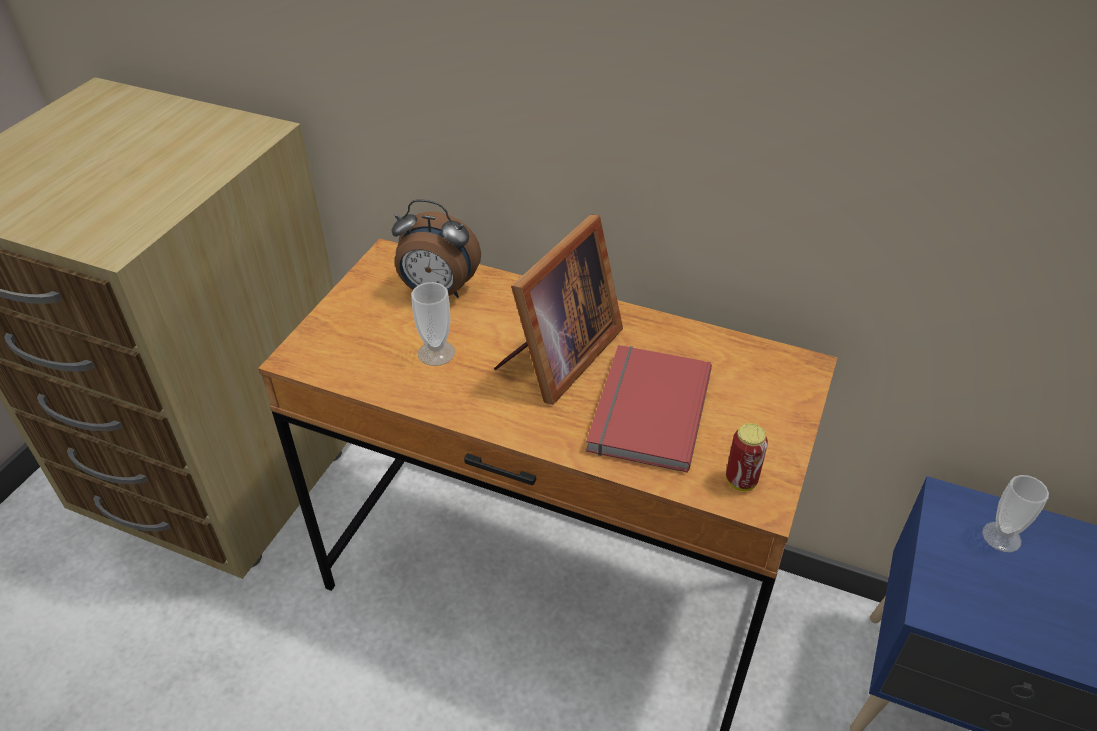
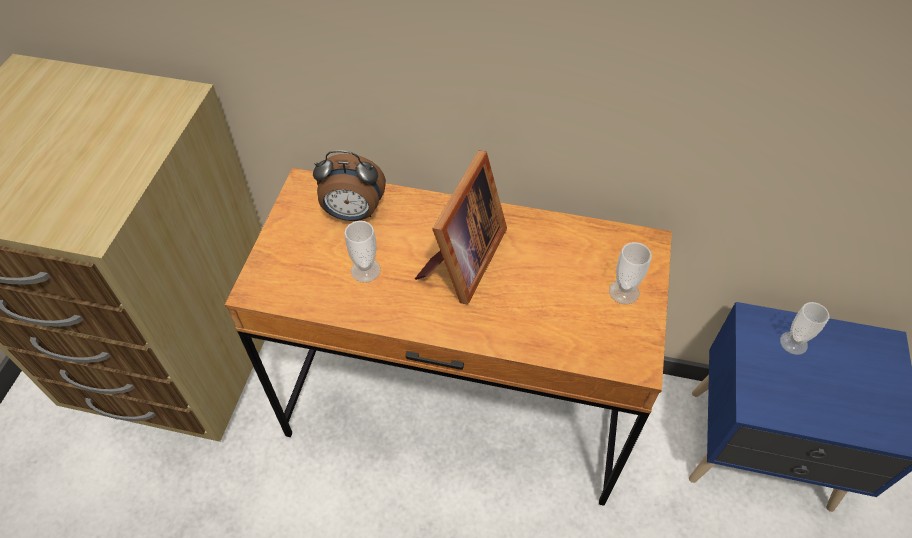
camera: 10 degrees left, 10 degrees up
(645, 410) = (538, 298): red book -> none
(741, 481) = (620, 348): can -> none
(759, 417) = (624, 292): none -> cup

